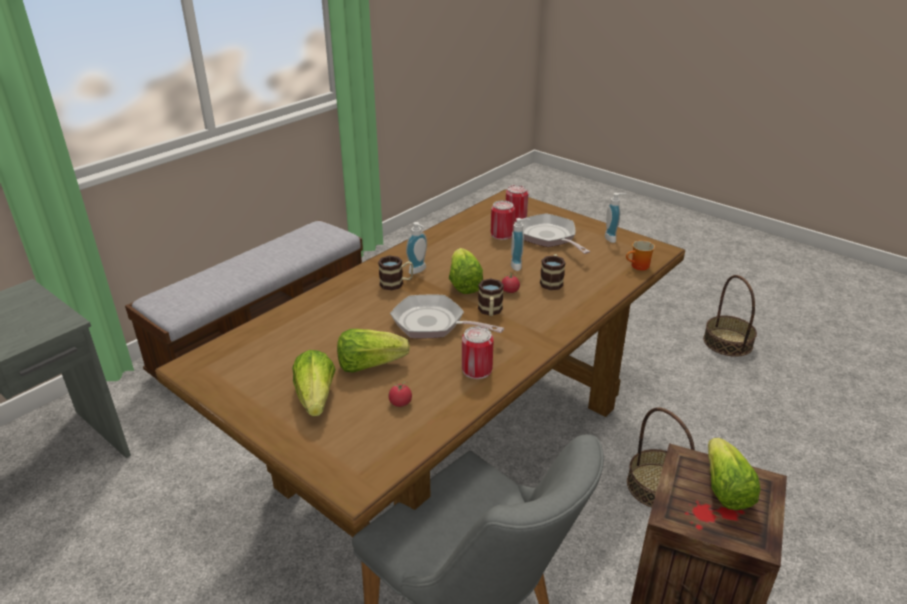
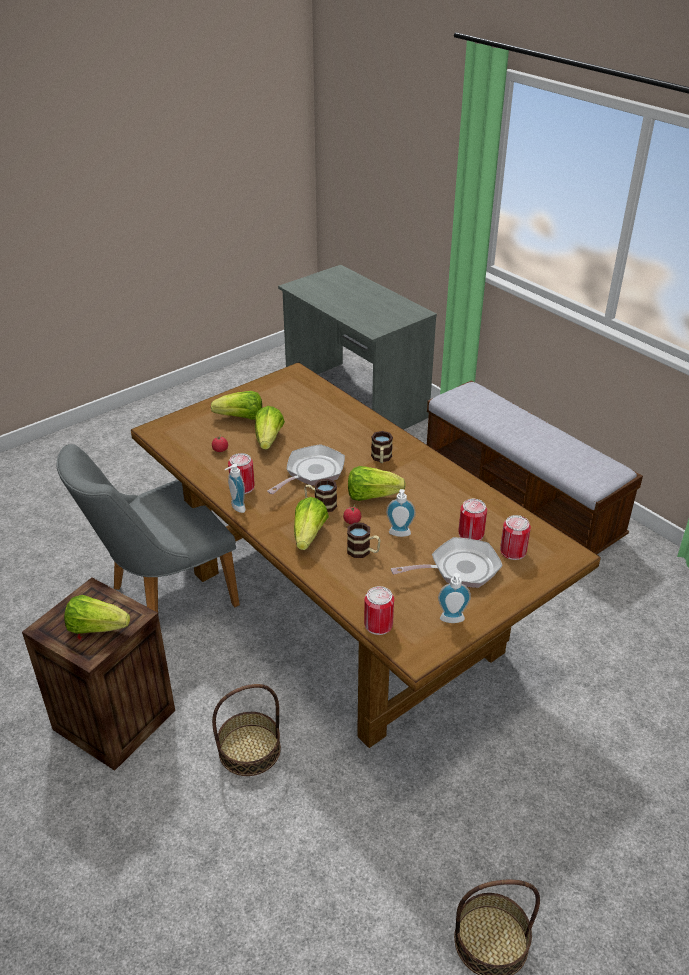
camera: 100 degrees right, 5 degrees up
(419, 271) = (401, 472): soap dispenser -> soap dispenser (236, 508)
(543, 313) = (309, 535): none -> lettuce
(639, 267) = (378, 624): mug -> can

